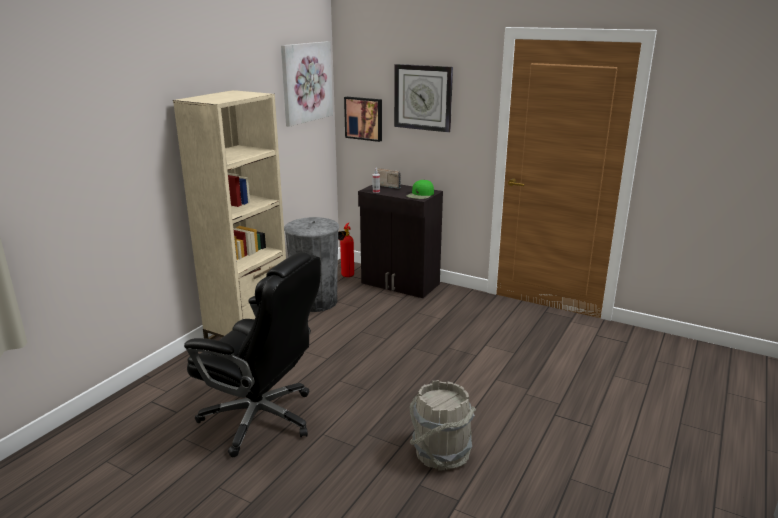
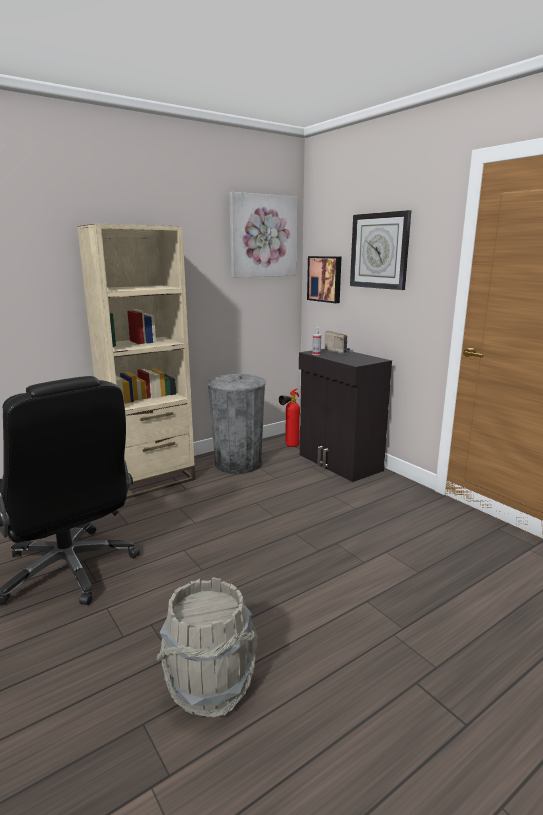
camera: 25 degrees right, 5 degrees down
(420, 195) = (360, 361): green cap -> none

